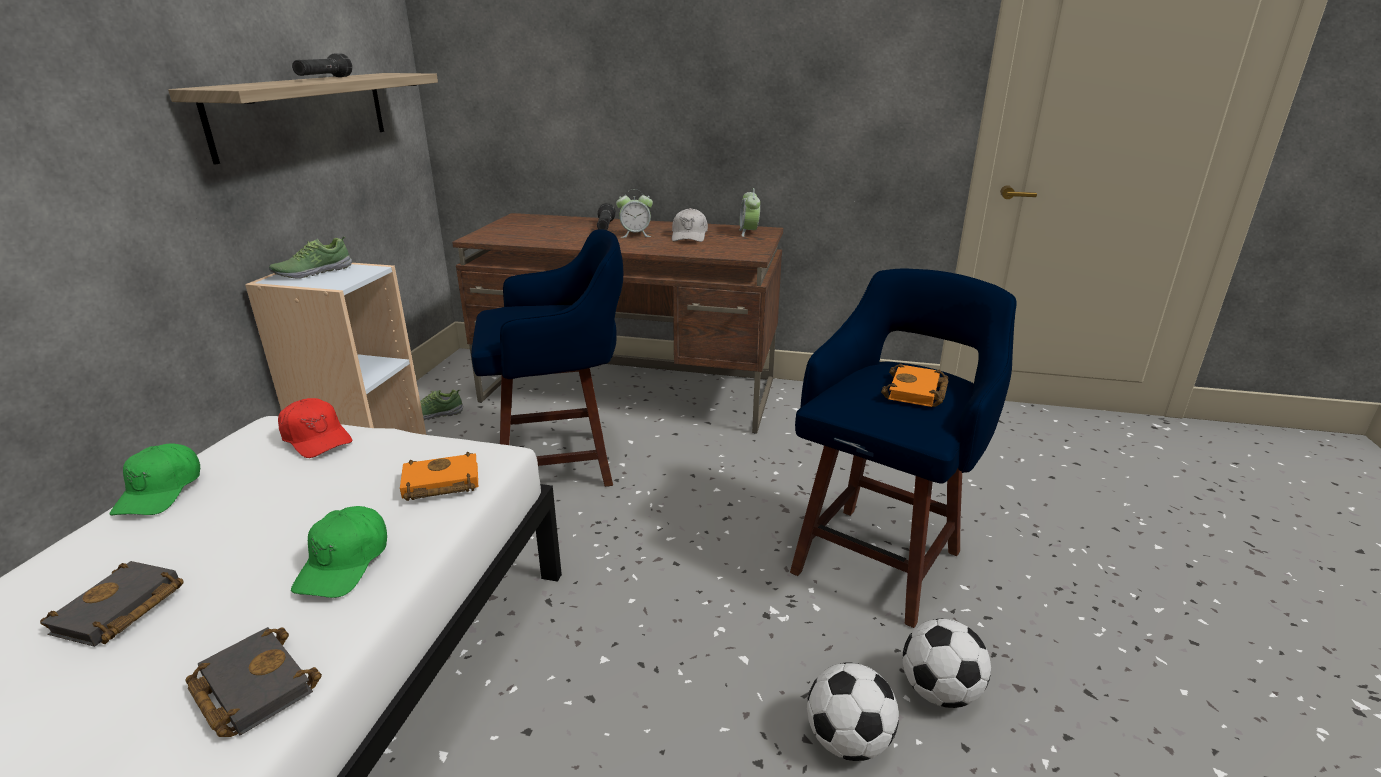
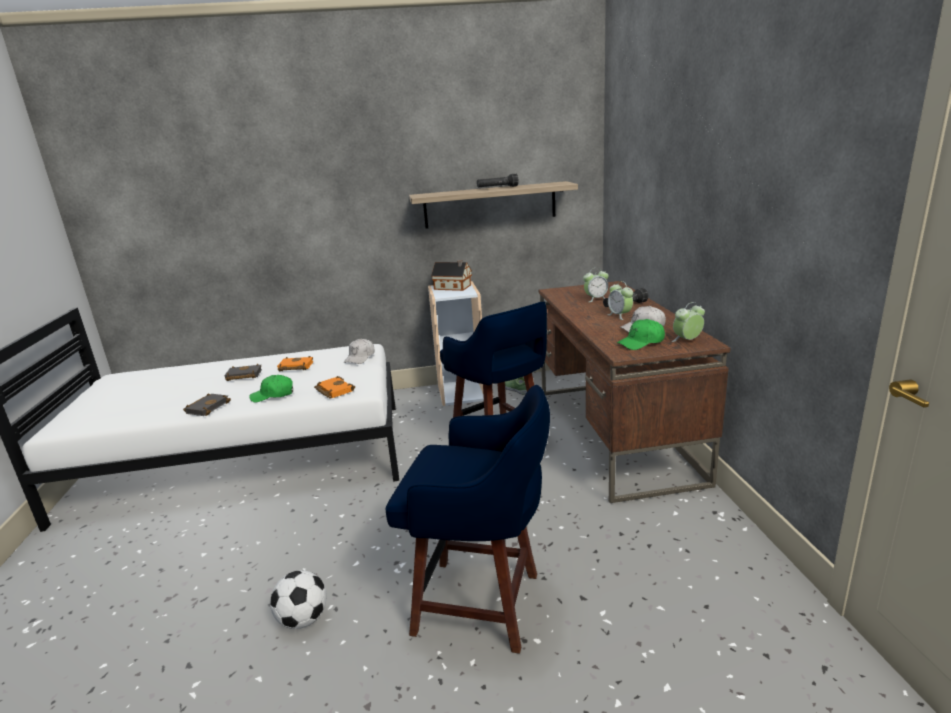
camera: 70 degrees right, 5 degrees down
(161, 491) = (312, 352): green cap -> green cap (641, 343)
(313, 272) = (453, 287): shoe -> toy house
(316, 438) = (360, 357): red cap -> white cap
(558, 231) = (596, 299): none -> alarm clock
(917, 392) = (465, 476): orange book -> orange book (295, 367)
(939, 692) = (351, 658): football -> none

